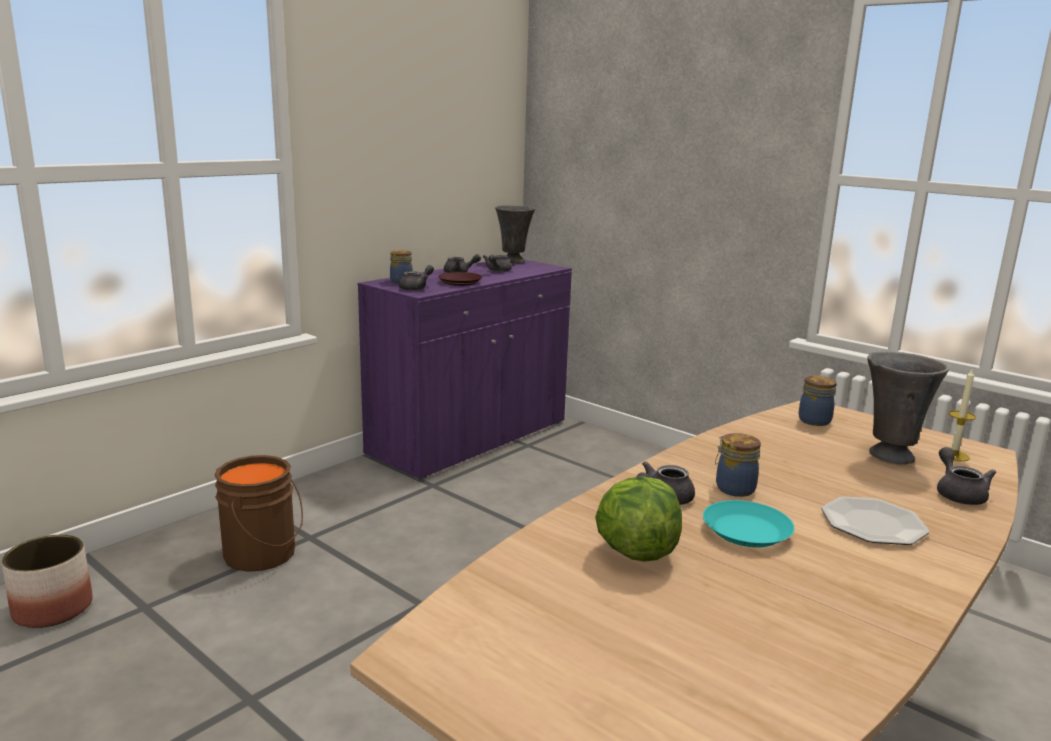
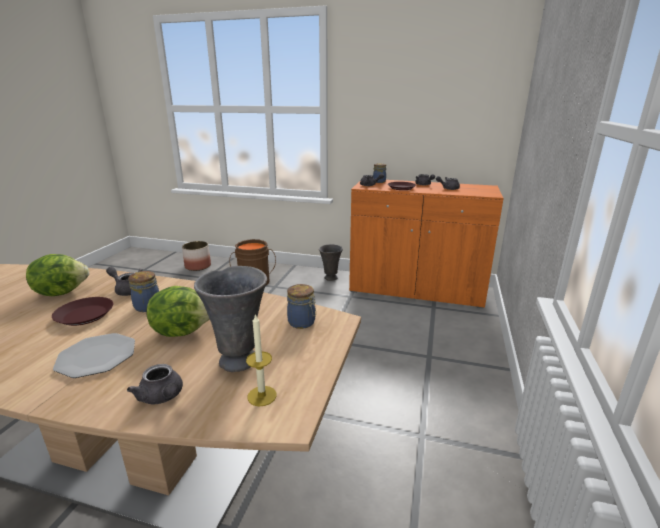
camera: 65 degrees right, 5 degrees up
(470, 439) = (416, 290): purple cabinet -> orange cabinet
(514, 262) = (482, 187): grey vase -> grey vase (330, 278)
(746, 531) = (85, 315): turquoise plate -> brown plate
(817, 474) = (182, 330): none -> lettuce
(958, 494) = (162, 397): grey teapot -> grey teapot turned 75 degrees clockwise

